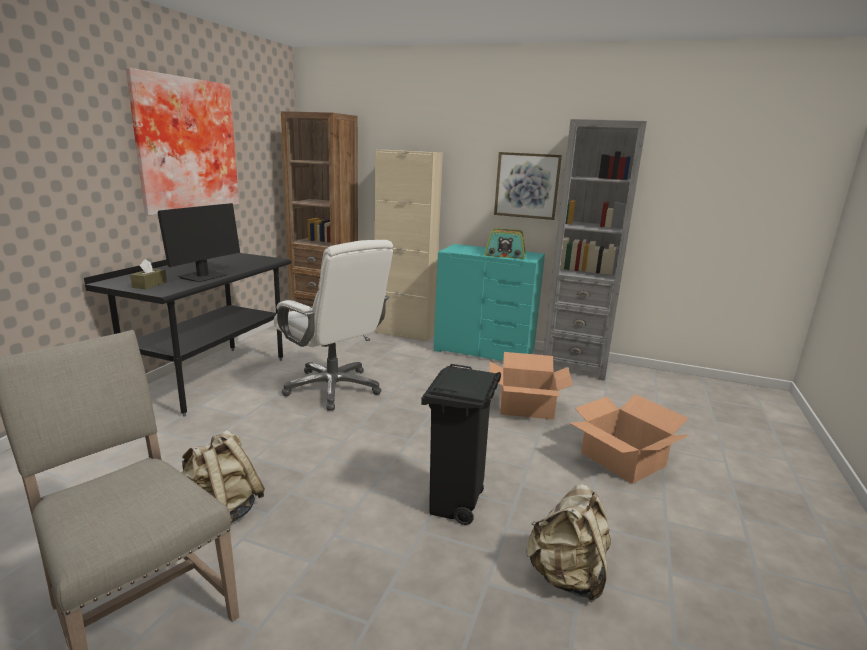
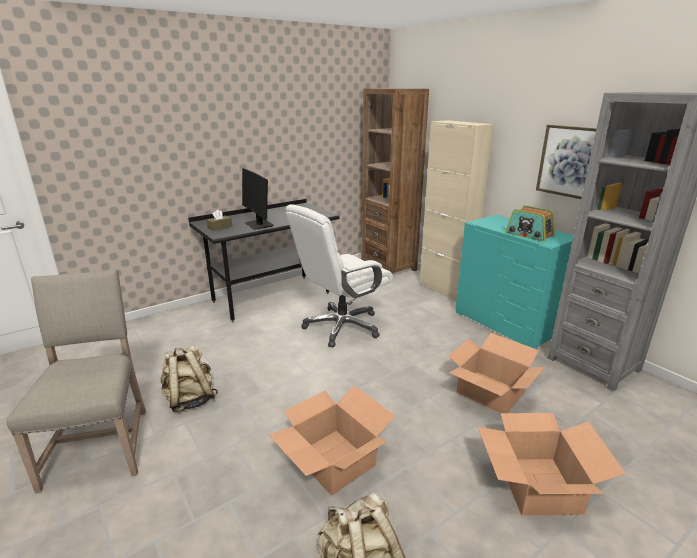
camera: 35 degrees right, 5 degrees up
(184, 145) = (274, 122): picture -> none
(203, 276) = (259, 225): monitor -> monitor turned 90 degrees clockwise
(333, 388) = (342, 327): white office chair -> white office chair turned 60 degrees clockwise
(455, 506) = (333, 461): black trash can -> cardboard box

